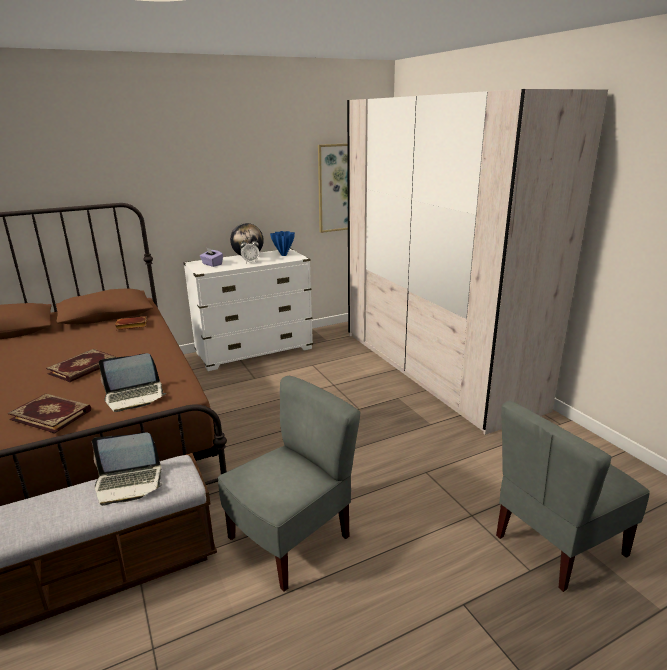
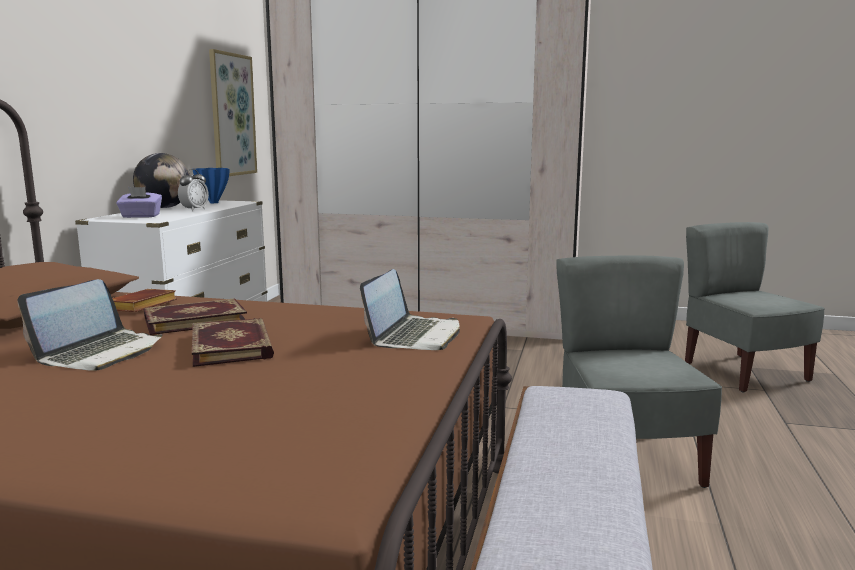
camera: 50 degrees left, 10 degrees down
(52, 414) = (378, 377): book -> book (195, 320)
(129, 483) = (566, 418): laptop -> laptop (100, 353)
(558, 545) = (743, 372): grey chair -> grey chair turned 150 degrees clockwise

